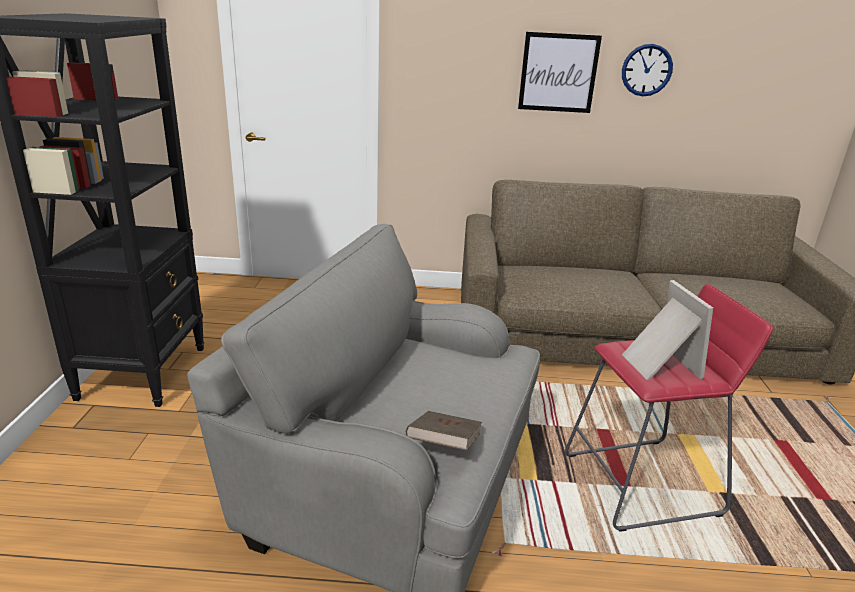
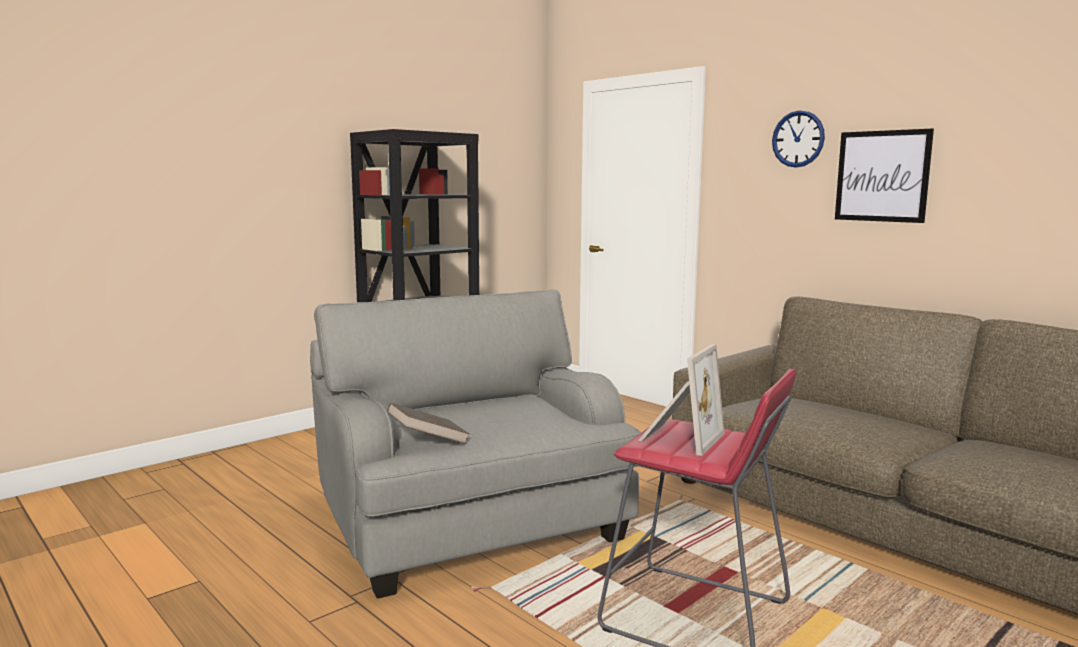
camera: 45 degrees right, 15 degrees down
(646, 70) = (1000, 166): wall clock -> wall clock (798, 139)

